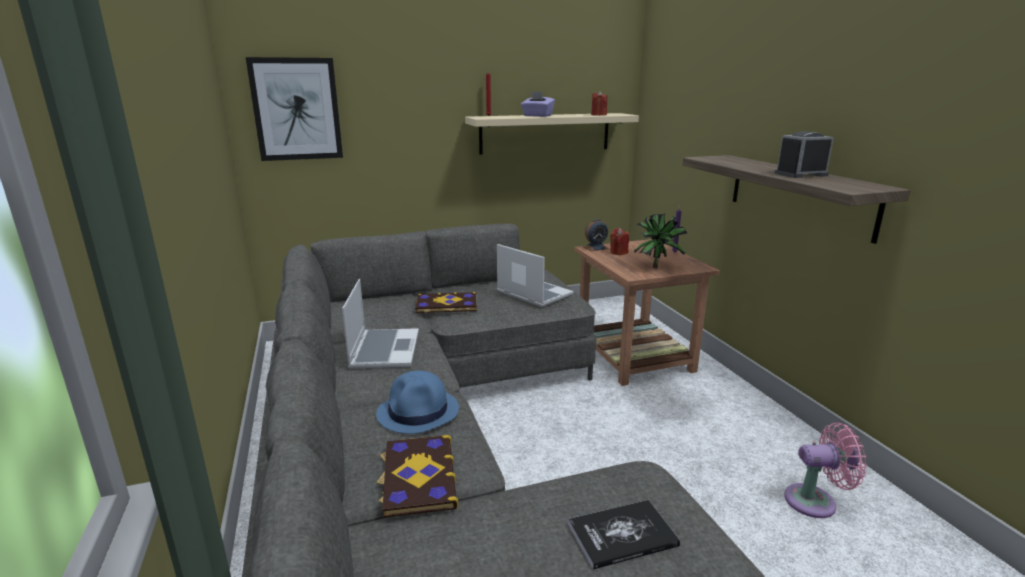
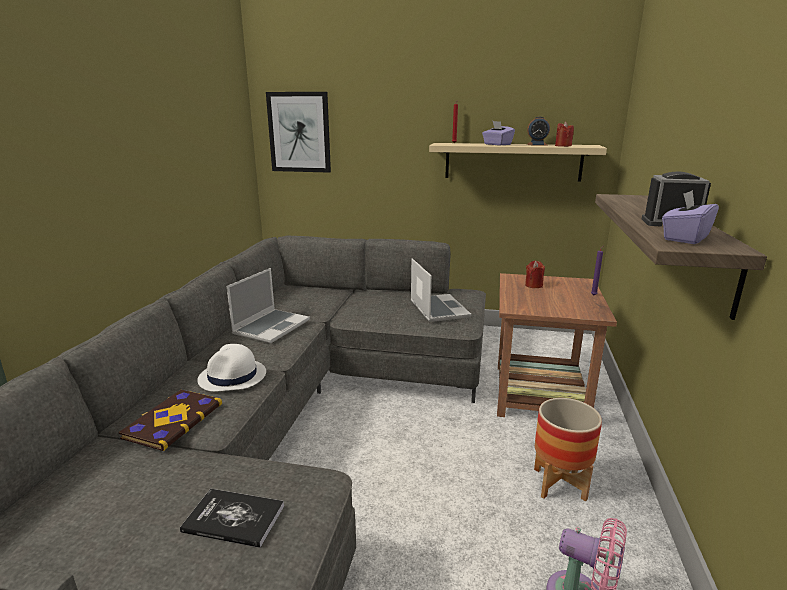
camera: 30 degrees right, 0 degrees up
(418, 412) = (233, 377): blue hat -> white hat
(446, 305) = (357, 304): book -> none
(595, 248) = (518, 277): alarm clock -> alarm clock (537, 144)
(657, 267) = (550, 306): potted plant -> none
(720, 424) = (559, 484): none -> planter
(840, 184) = (685, 238): none -> purple tissue box

